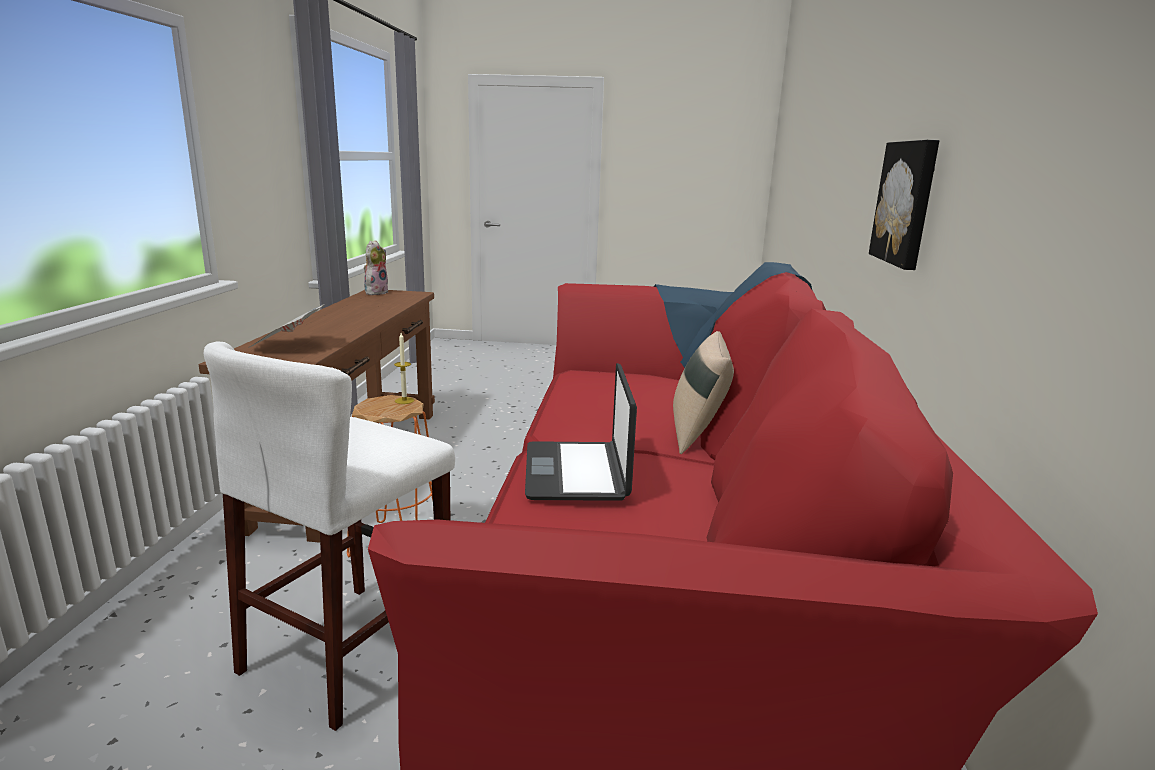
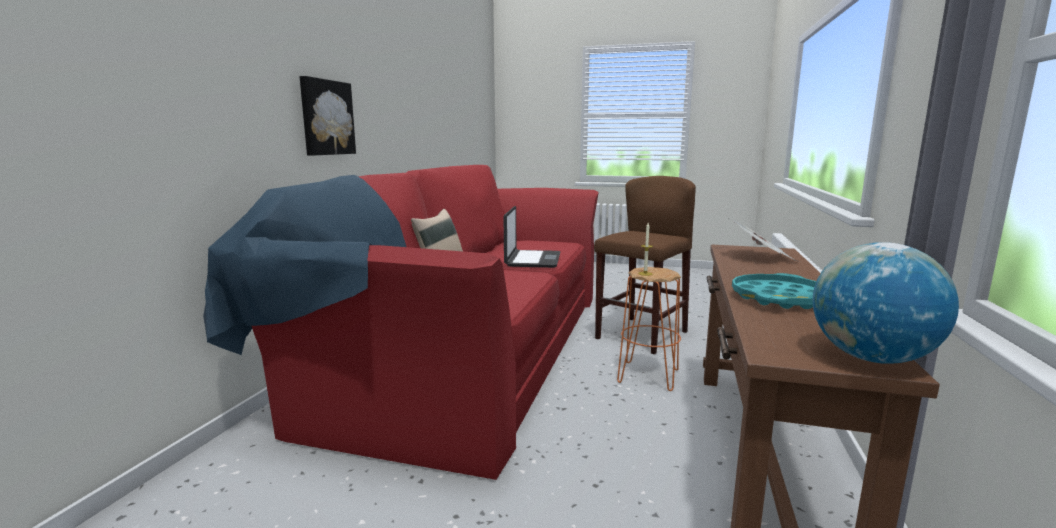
camera: 170 degrees left, 5 degrees down
(350, 649) = (641, 335): white stool -> brown stool
(363, 312) = (779, 298): none -> turquoise tray
(376, 292) = (871, 358): plush toy -> globe

